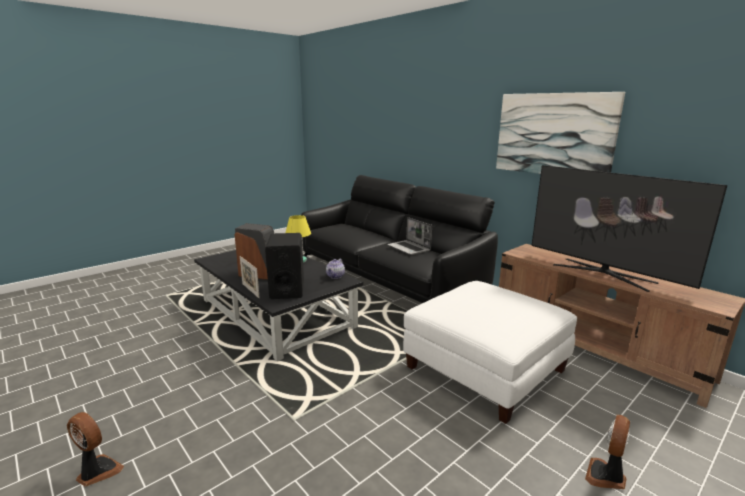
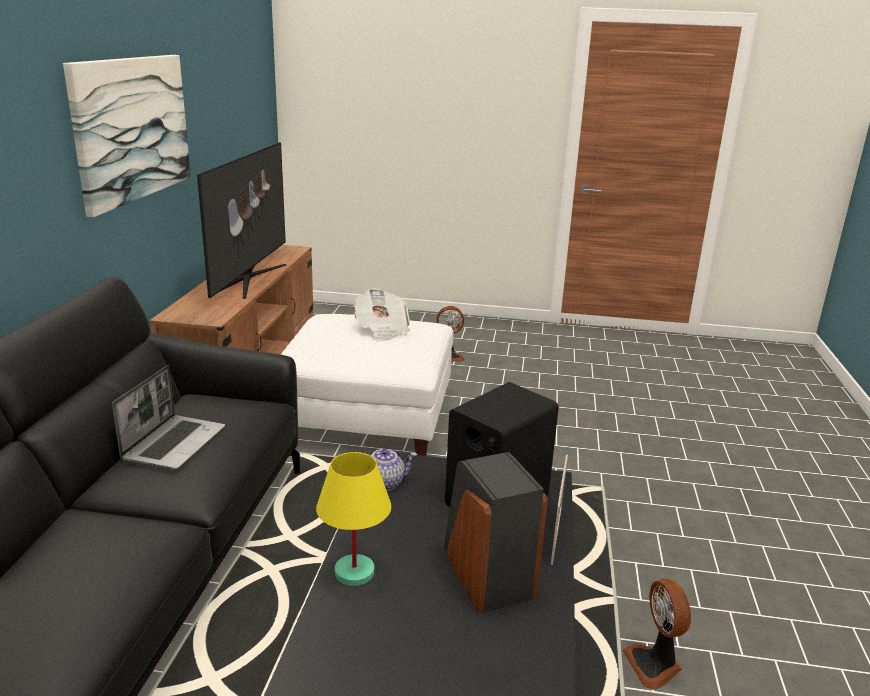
camera: 130 degrees left, 5 degrees up
(97, 472) = (828, 557): fan -> fan (654, 665)
(501, 314) = (382, 329): none -> newspaper

